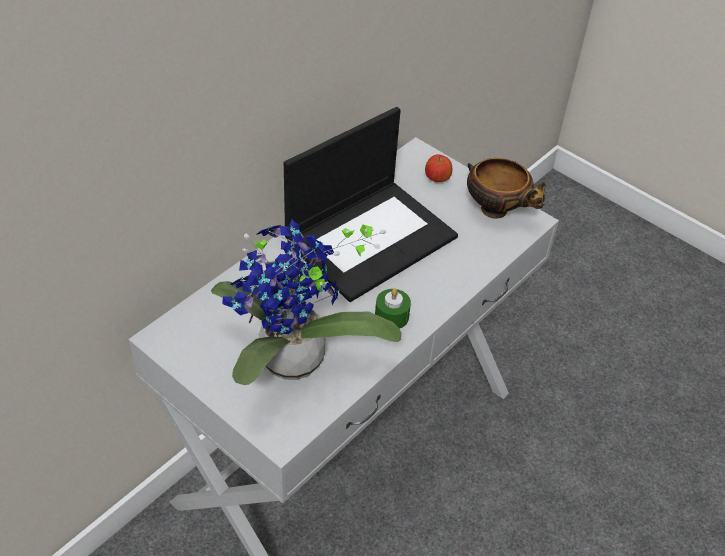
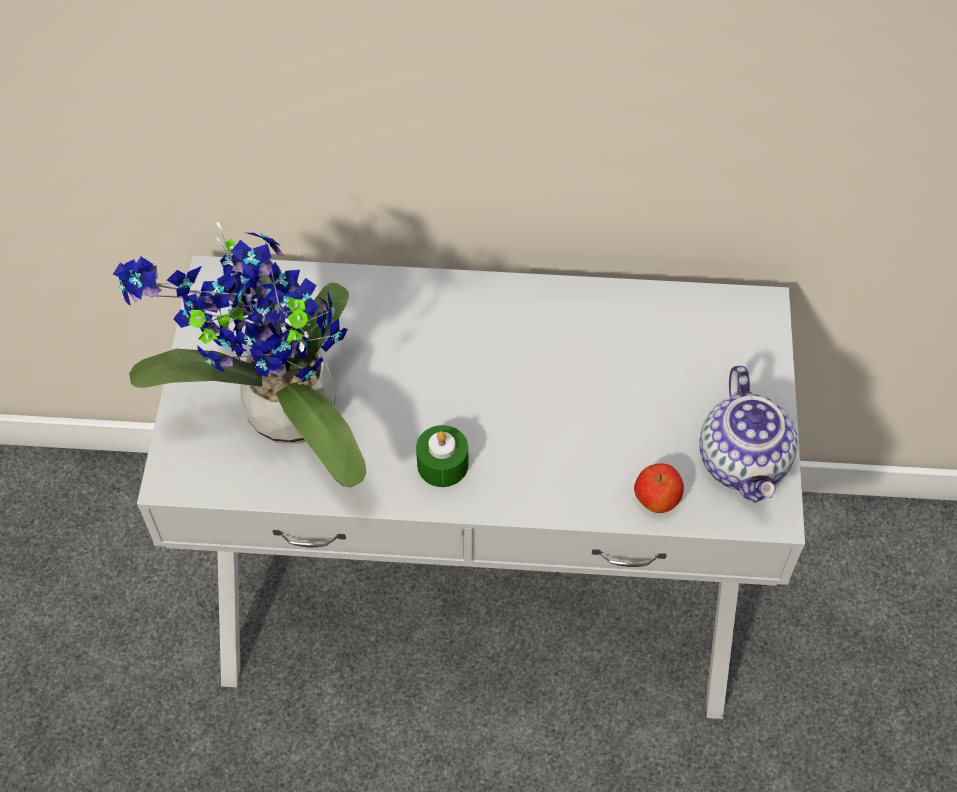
camera: 55 degrees right, 10 degrees up
(371, 237) = (552, 361): laptop -> none
(437, 179) = (732, 360): apple -> apple (656, 500)
(497, 211) = (744, 462): bowl -> teapot

